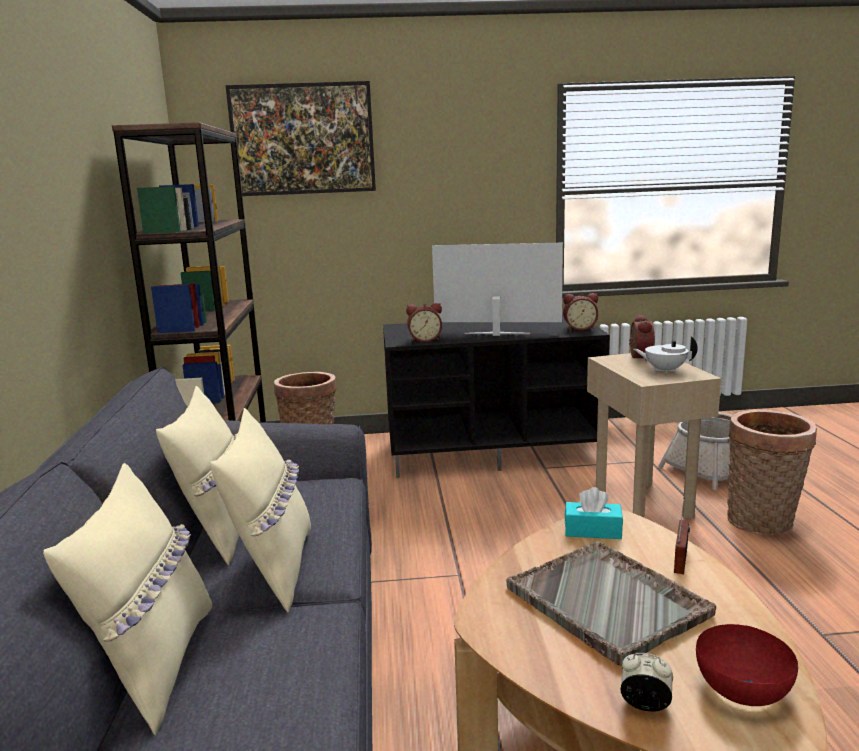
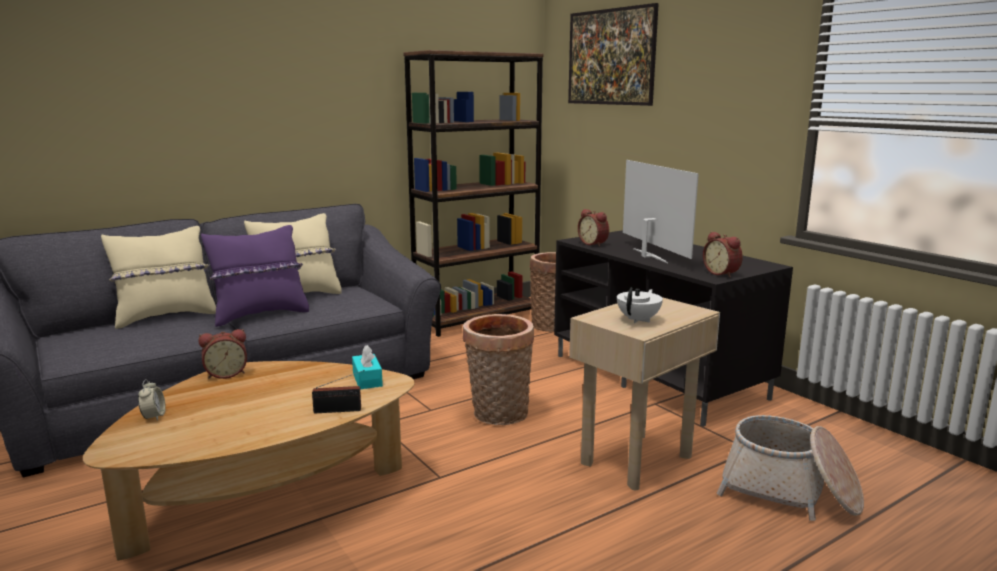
camera: 60 degrees right, 0 degrees up
(274, 568) = (260, 315): beige pillow -> purple pillow
(608, 602) = (264, 395): grey tray -> none
(638, 357) = (675, 308): alarm clock -> alarm clock (226, 374)
(664, 370) = (639, 320): white teapot -> white teapot turned 45 degrees clockwise
(741, 687) = (174, 440): red bowl -> none
(763, 523) = (667, 532): basket -> basket (498, 415)

